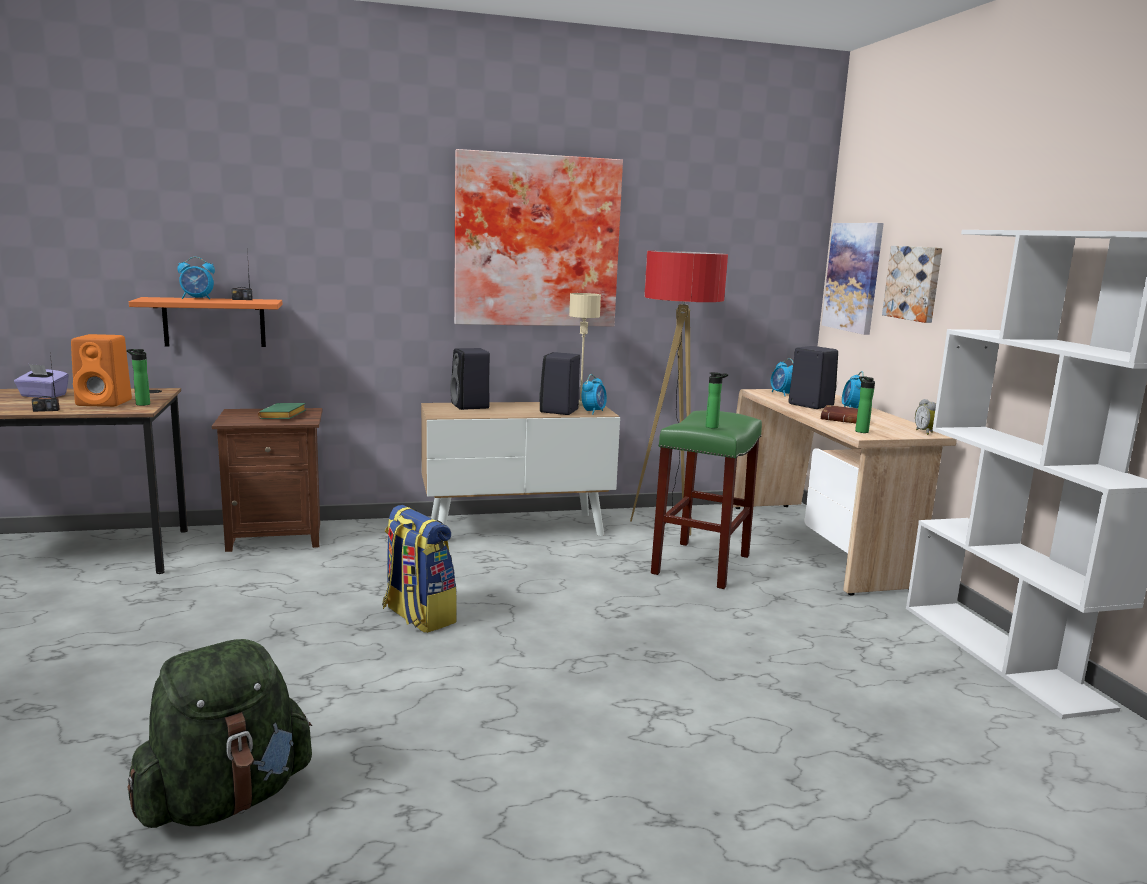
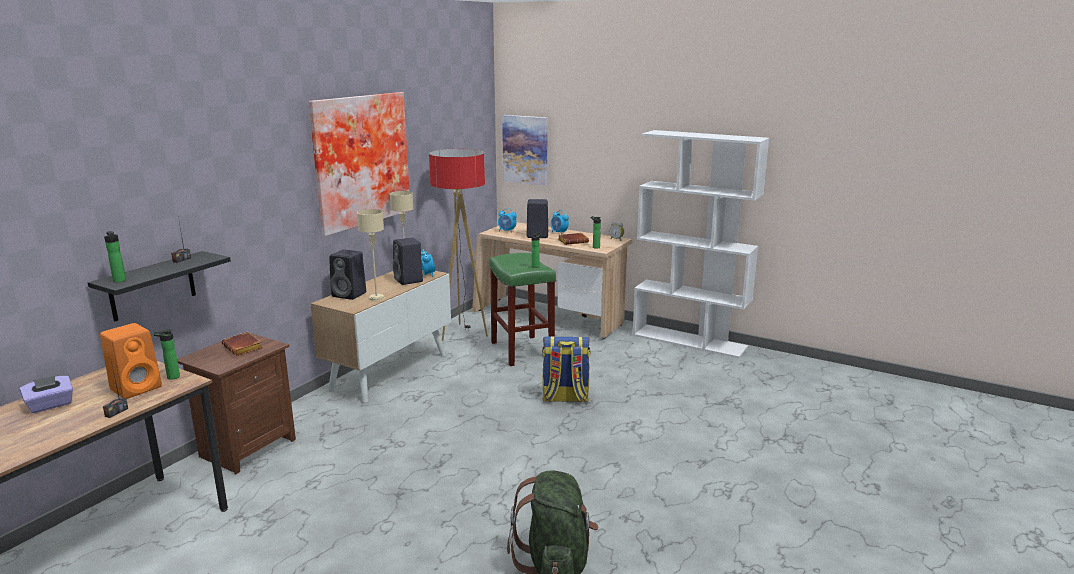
camera: 45 degrees left, 5 degrees up
(154, 299) = (120, 281): none -> bottle
(197, 298) = (146, 270): alarm clock -> none
(214, 322) = (152, 286): orange shelf -> black shelf
(283, 416) = (244, 347): green book -> brown book
(417, 616) = (450, 445): backpack -> backpack (565, 398)
(484, 414) = (376, 298): none -> beige table lamp
(914, 283) = (580, 154): picture -> none

